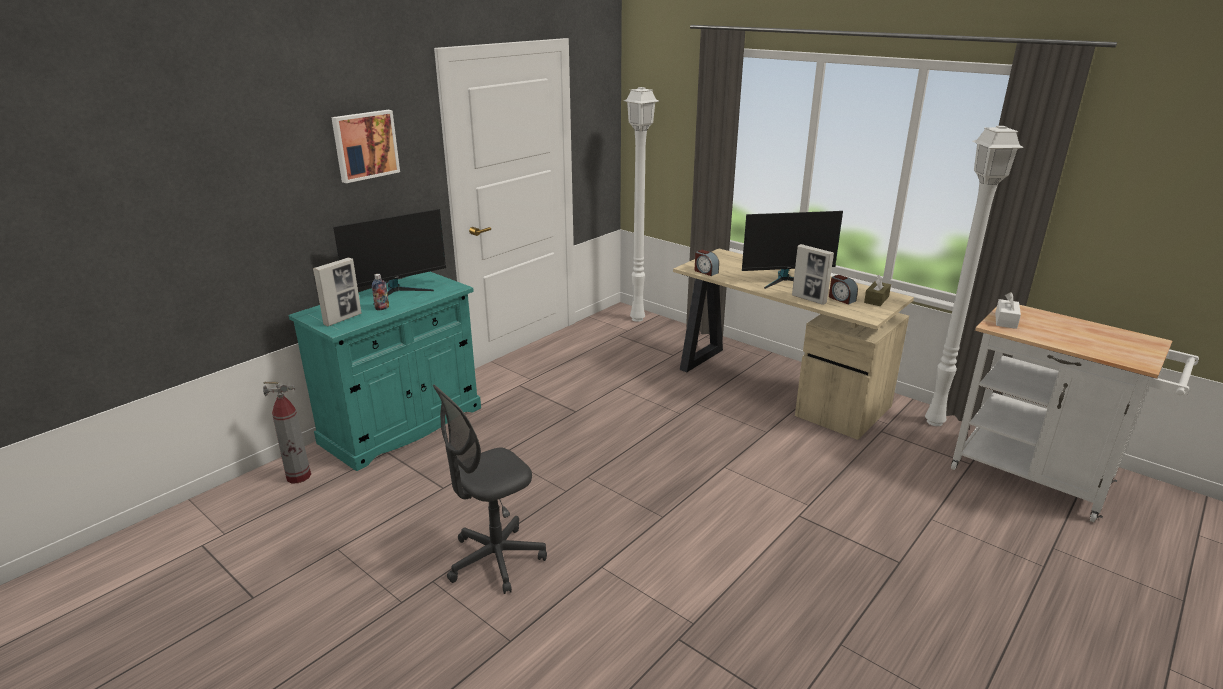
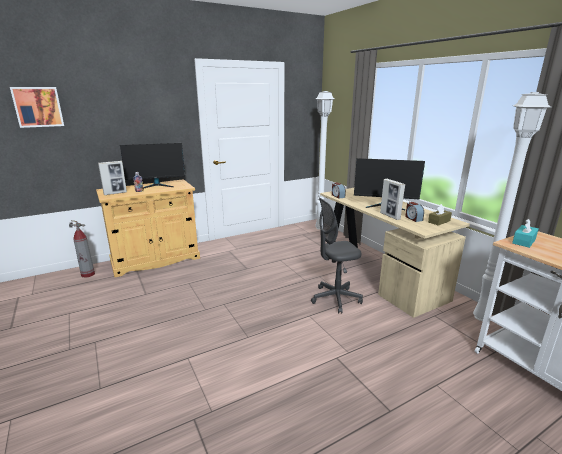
camera: 20 degrees right, 5 degrees down
(365, 145) = (147, 106): picture -> picture (38, 107)
(402, 425) = (155, 260): turquoise cabinet -> beige cabinet
(495, 560) = (135, 338): grey office chair -> grey office chair (335, 299)
(1005, 320) = (524, 241): white tissue box -> turquoise tissue box

